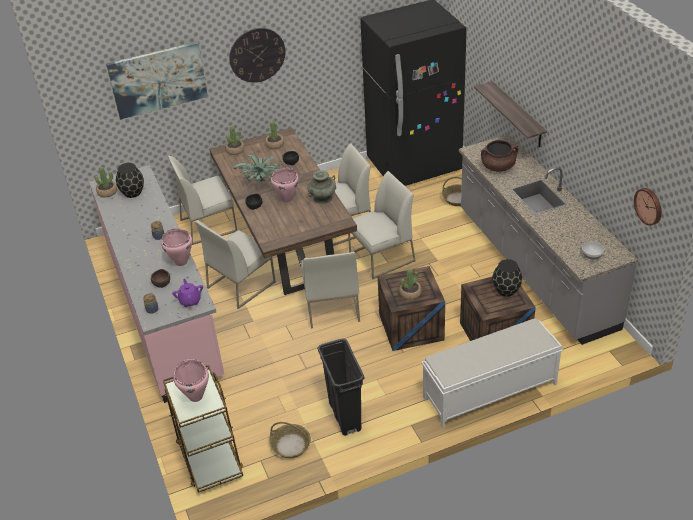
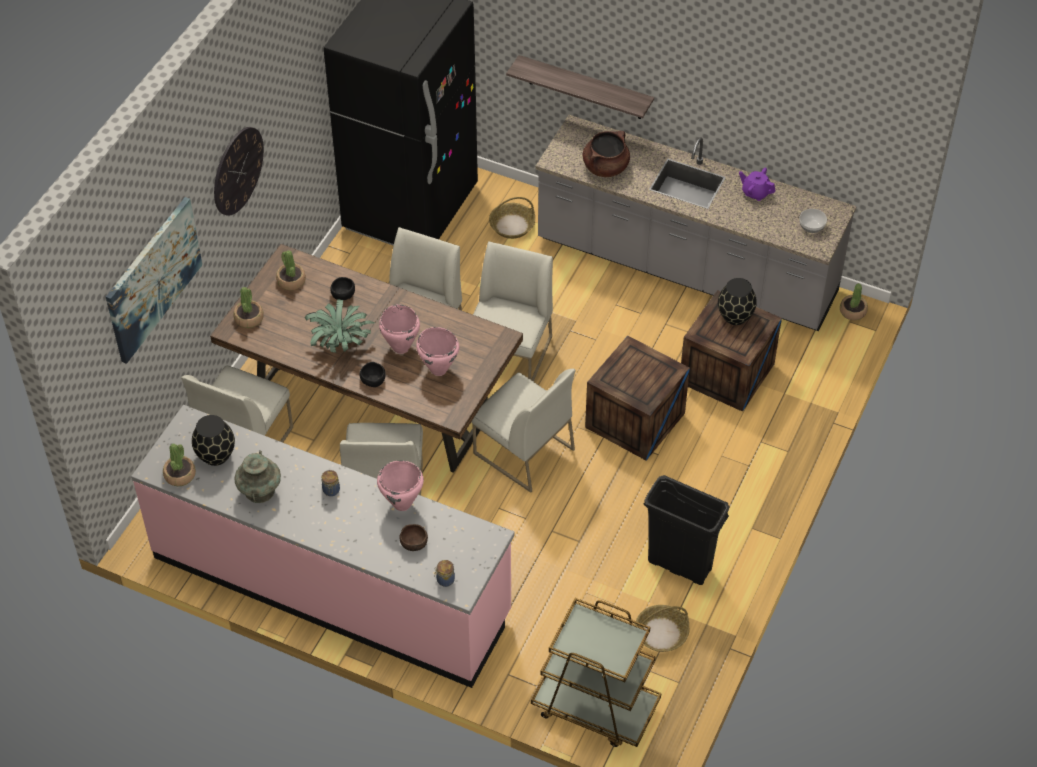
camera: 45 degrees left, 10 degrees up
(190, 301) = (475, 541): purple teapot -> purple teapot (755, 192)
(196, 396) = (600, 639): pink cooking pot -> pink cooking pot (438, 369)
(323, 198) = (443, 321): turquoise vase -> turquoise vase (260, 490)
(410, 293) = (645, 380): potted plant -> potted plant (852, 311)
(488, 391) = (785, 441): white bench -> none
(649, 206) = (867, 144): wall clock -> none

